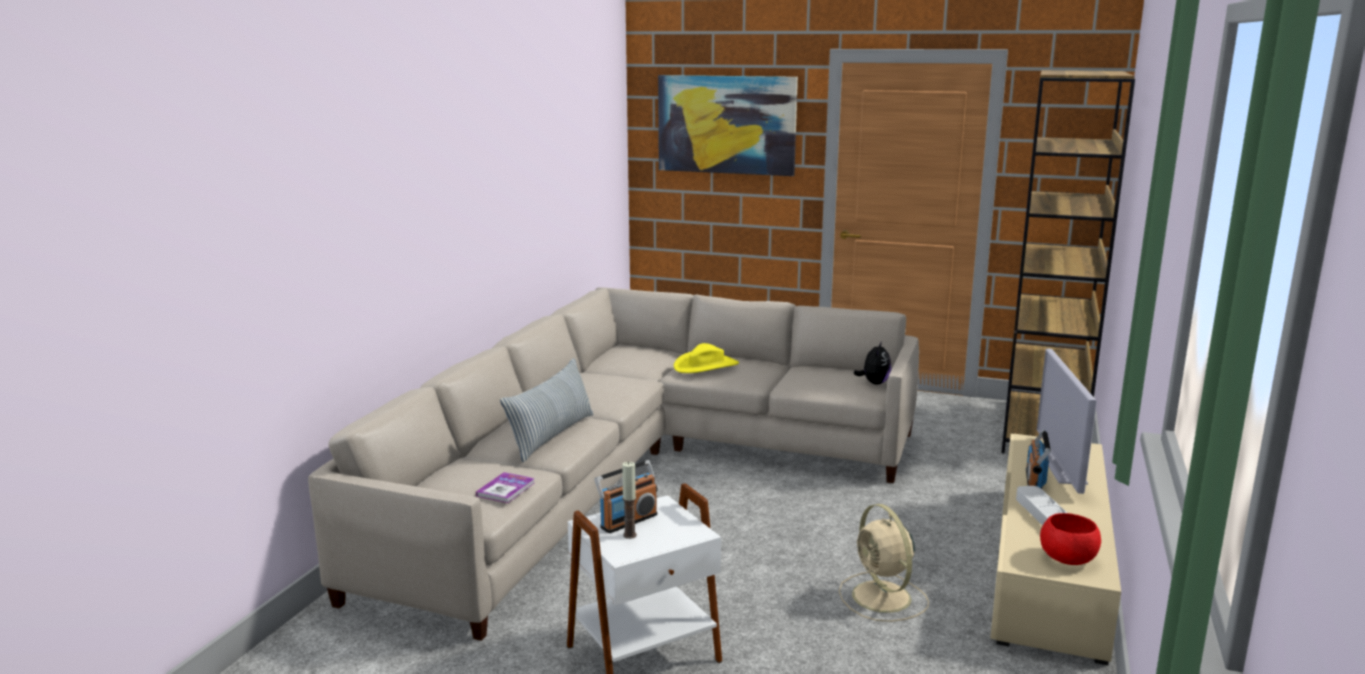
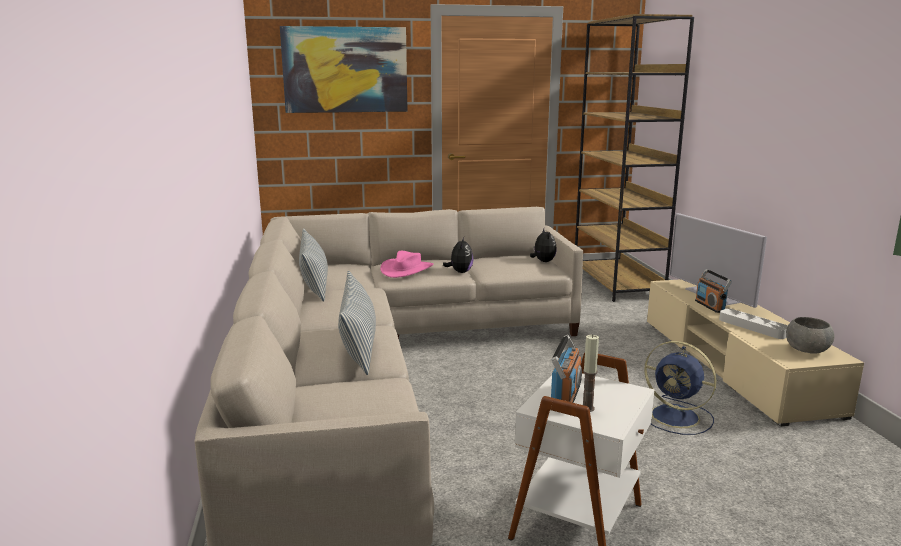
camera: 30 degrees left, 0 degrees up
(505, 489) = (390, 402): book -> none
(596, 367) = (314, 285): none -> pillow
(706, 366) = (406, 269): yellow hat -> pink hat
(761, 379) = (460, 272): none -> plush toy
(883, 598) = (677, 417): beige fan -> blue fan
(1067, 558) = (806, 350): red bowl -> grey bowl

